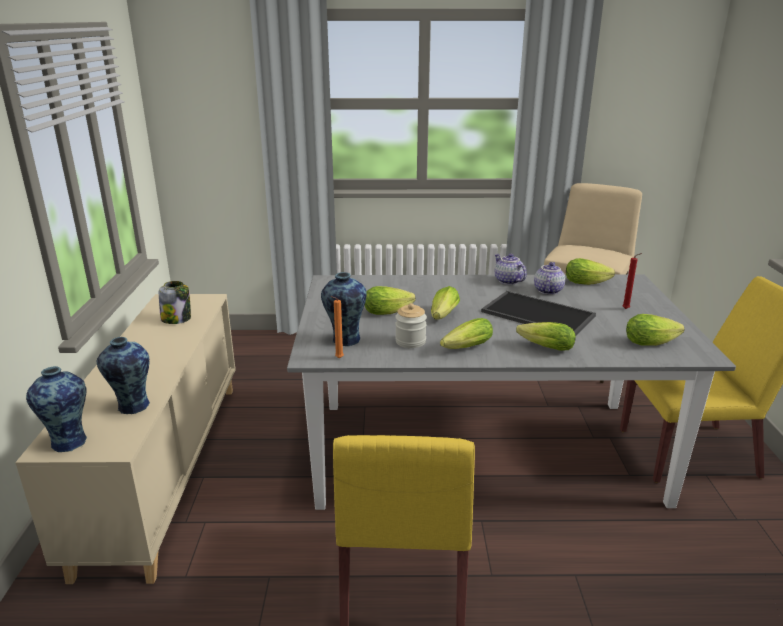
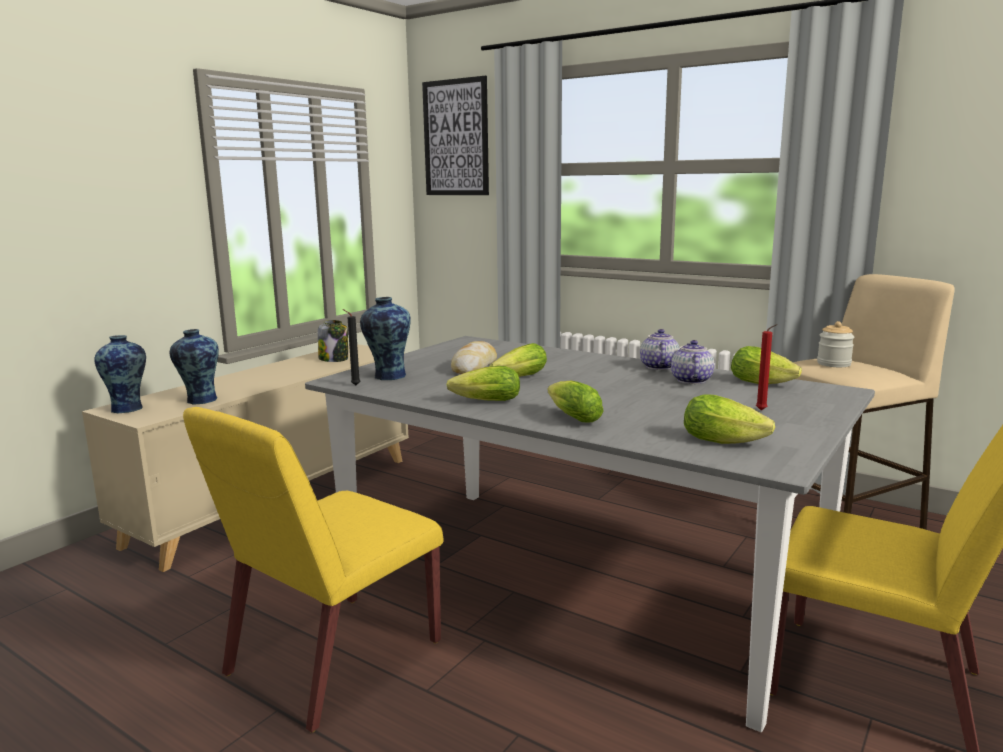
camera: 35 degrees right, 10 degrees down
(198, 70) = (456, 138): none -> picture
(338, 358) = (354, 385): orange candle -> black candle
(390, 311) = (475, 367): lettuce -> bread
(410, 341) = (443, 387): jar -> jar (833, 364)
(536, 314) = (627, 394): tray -> none
(547, 290) = (690, 380): teapot -> teapot turned 45 degrees counterclockwise

